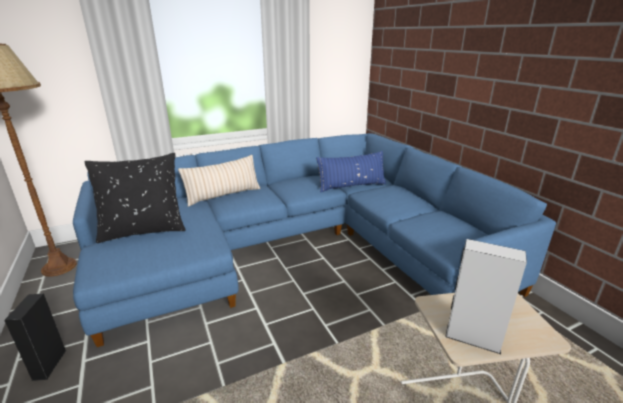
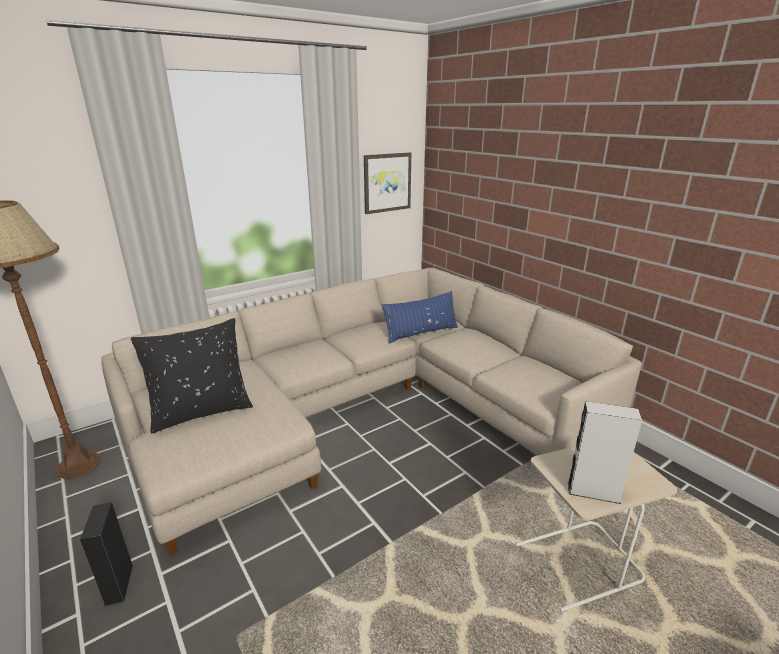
camera: 10 degrees left, 0 degrees up
(223, 195) = (278, 357): beige pillow -> none
(297, 247) = (367, 408): blue sofa -> beige sofa
(336, 57) = (387, 182): none -> picture

